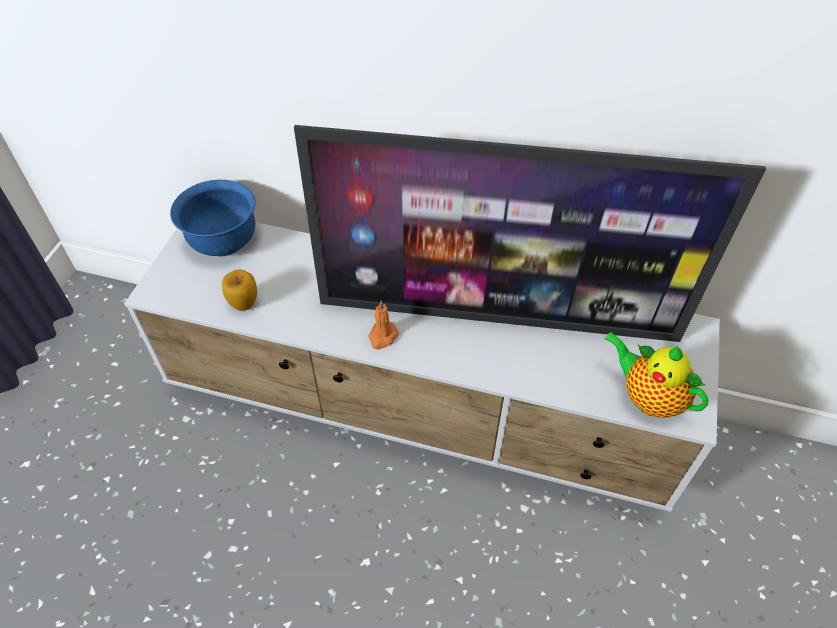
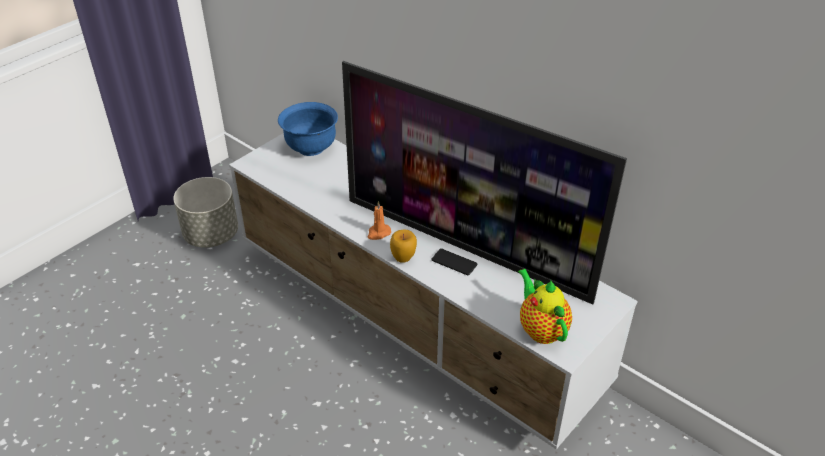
camera: 25 degrees right, 10 degrees down
(108, 385) = (211, 235): none -> grey planter
(244, 303) = (301, 186): apple -> apple (403, 258)
(497, 344) = (454, 262): none -> phone

